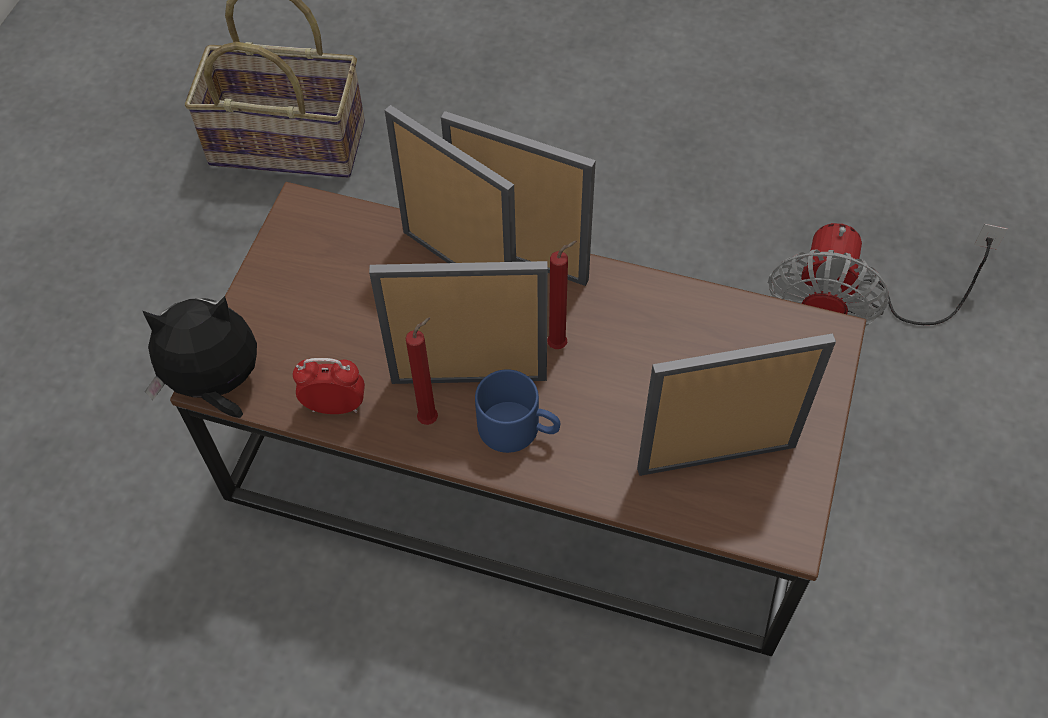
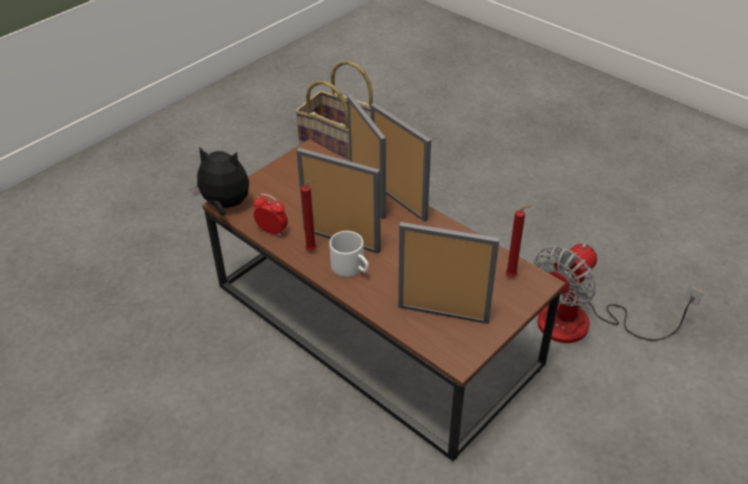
camera: 25 degrees right, 15 degrees down
(519, 428) = (352, 268): blue mug -> white mug
(560, 344) = (395, 241): red candle -> red candle (513, 276)

